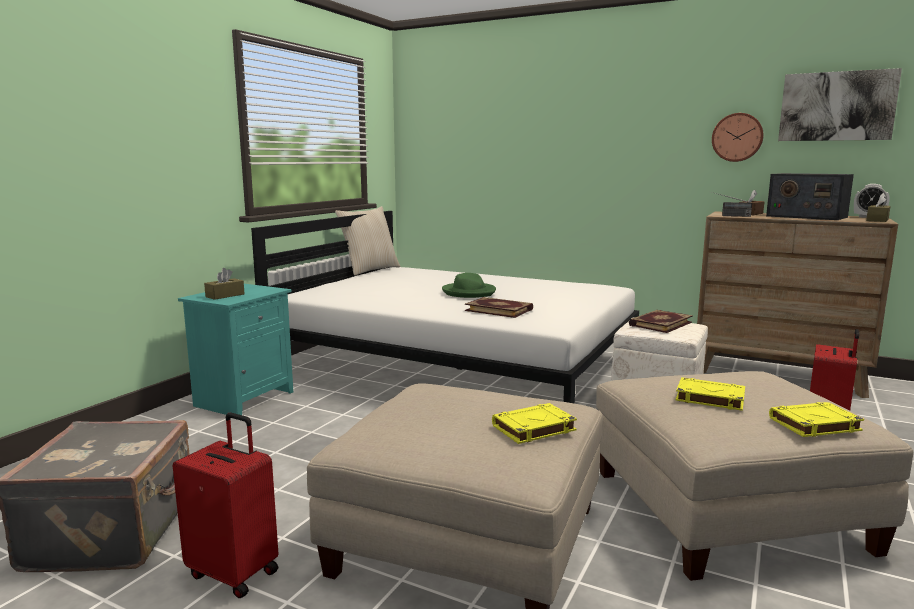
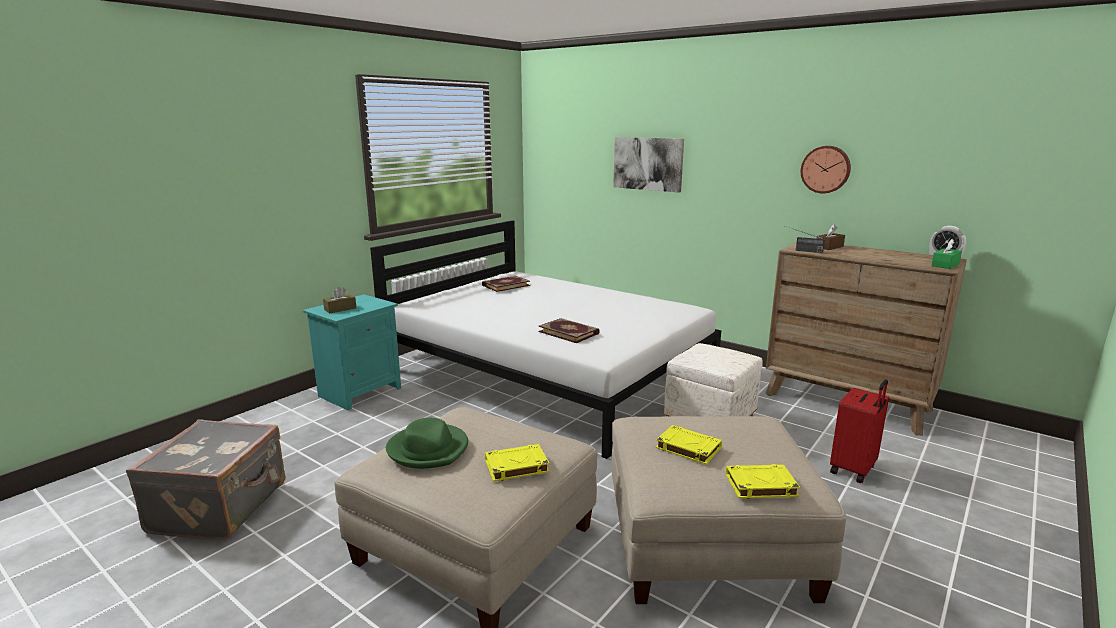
camera: 10 degrees right, 5 degrees up
(235, 572) = (291, 552): red suitcase -> none
(369, 270) = (489, 276): beige pillow -> none
(469, 292) = (557, 309): green hat -> green hat (428, 449)
(659, 323) = (714, 354): book -> book (505, 285)
(806, 216) = (879, 255): radio -> none
(836, 106) = (923, 144): picture -> picture (648, 163)
(877, 220) = (945, 265): brown tissue box -> green tissue box

